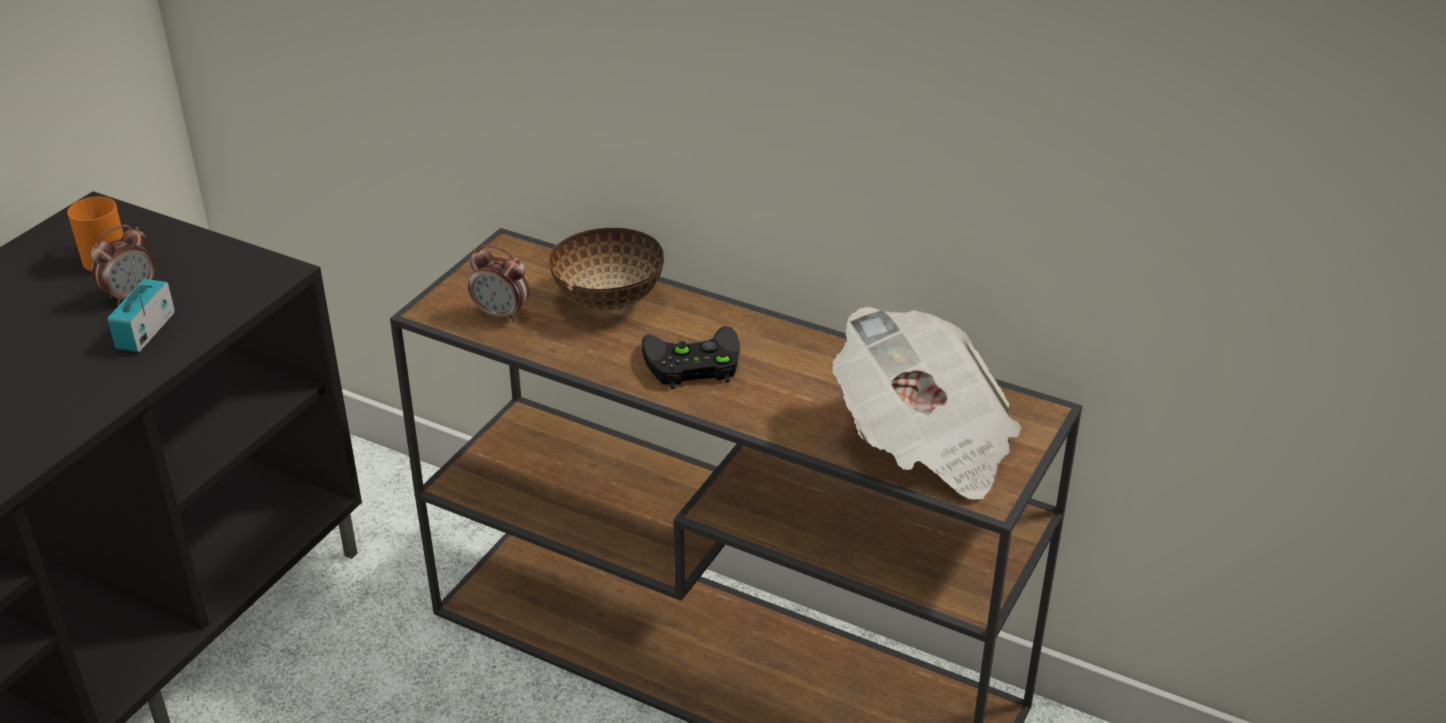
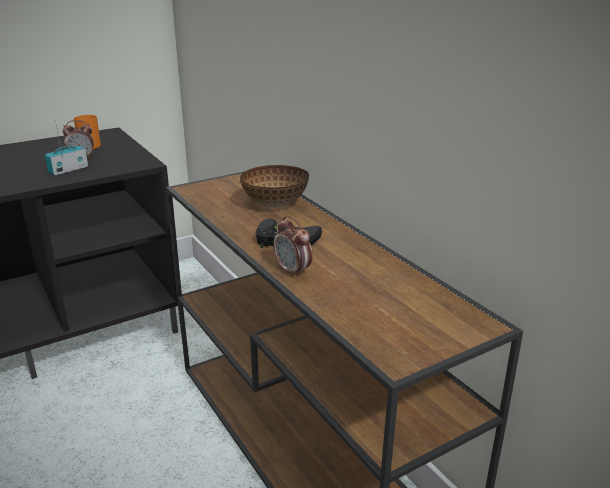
camera: 30 degrees right, 10 degrees down
(501, 314) = (216, 197): alarm clock -> alarm clock (293, 271)
(925, 441) = (384, 316): newspaper -> none

